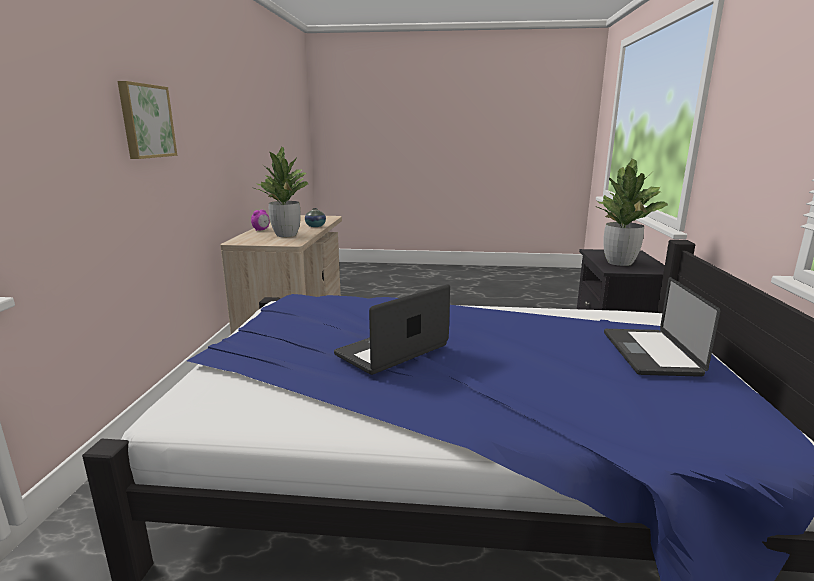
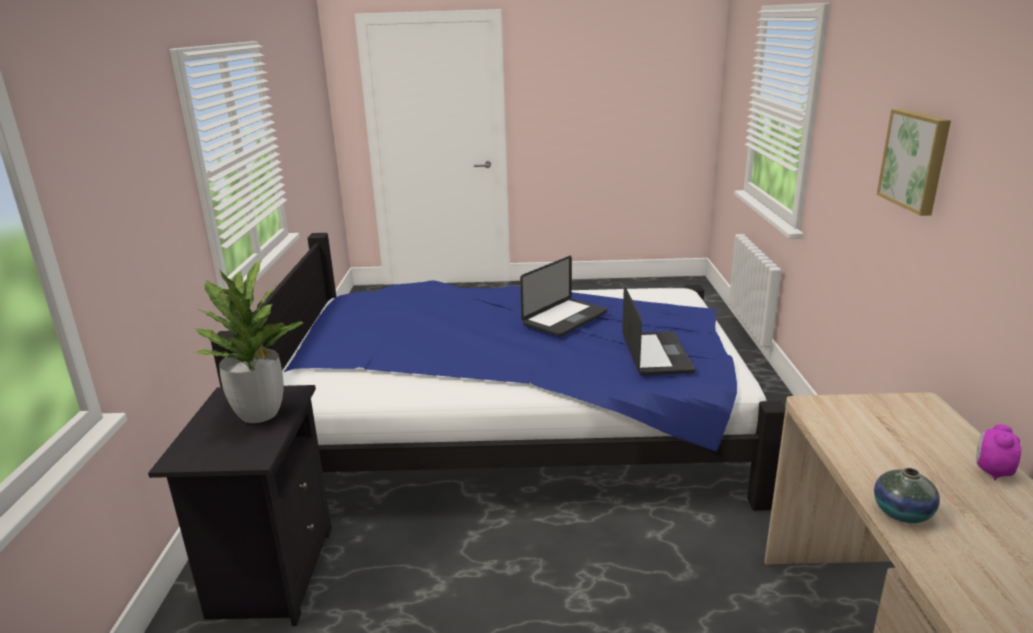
camera: 175 degrees right, 5 degrees up
(286, 235) = (884, 443): potted plant -> none
(650, 353) = (360, 334): laptop -> laptop (656, 354)

